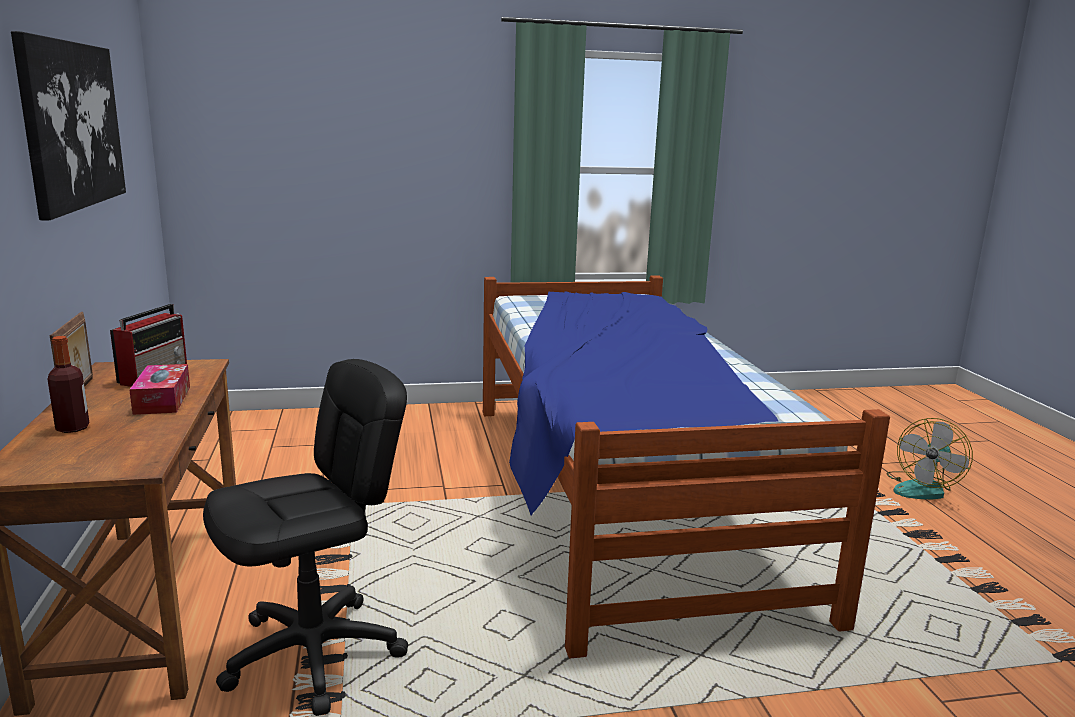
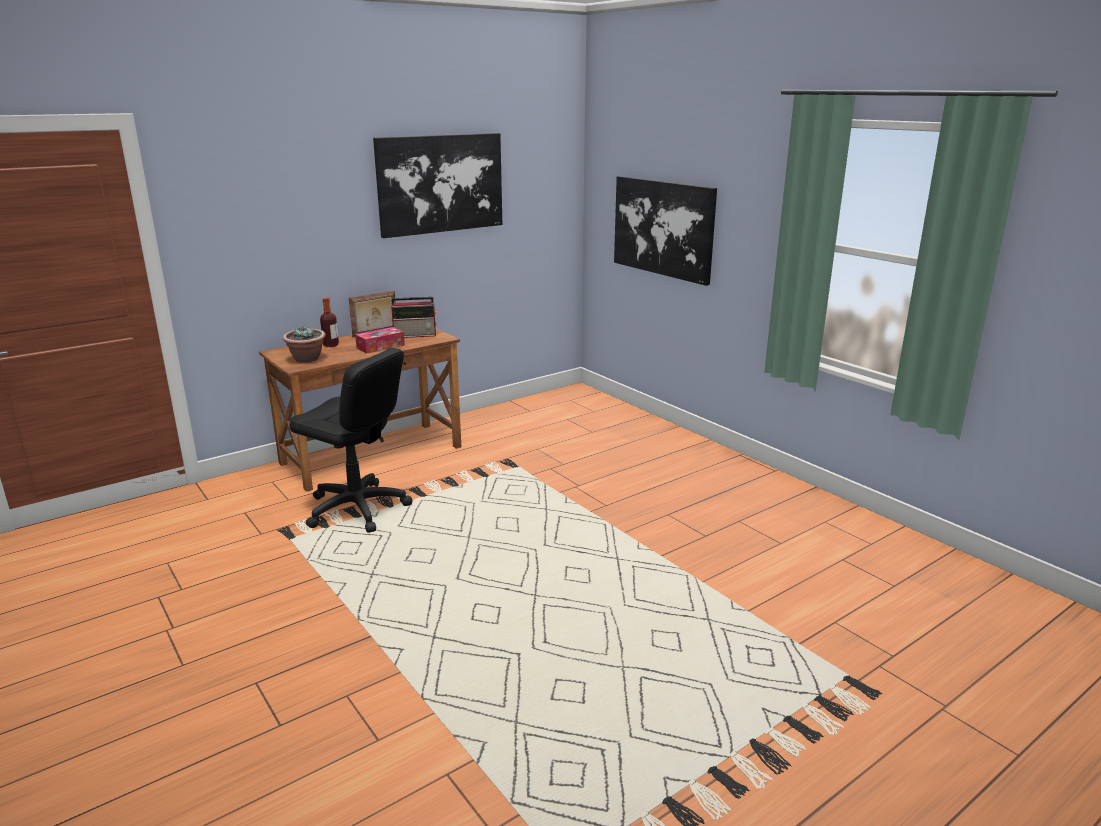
camera: 65 degrees right, 5 degrees up
(114, 454) = (307, 359): none -> potted plant
(325, 177) = (663, 228): none -> picture
(618, 494) = (646, 555): bed -> none
(922, 488) = (913, 755): fan -> none

